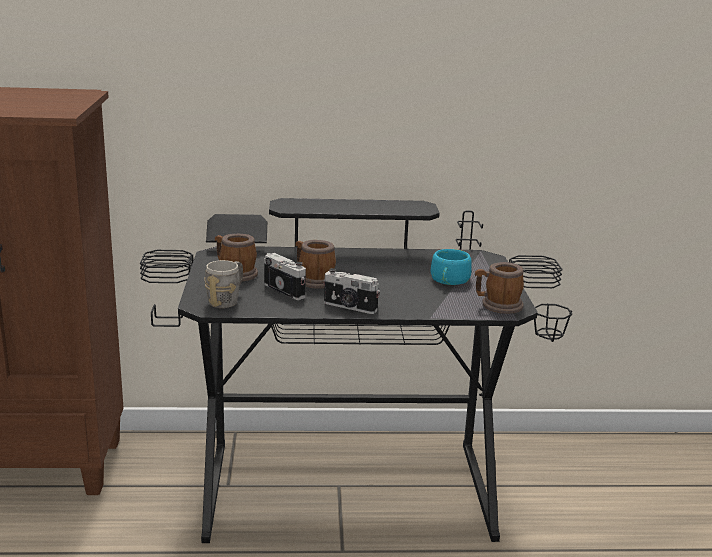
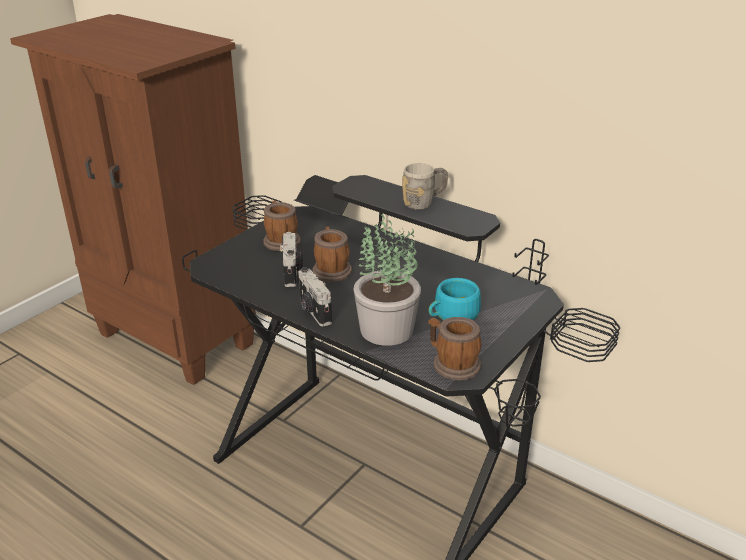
camera: 40 degrees right, 10 degrees up
(227, 300) = (233, 266): grey mug -> grey mug (424, 202)
(420, 302) = (385, 329): none -> potted plant

